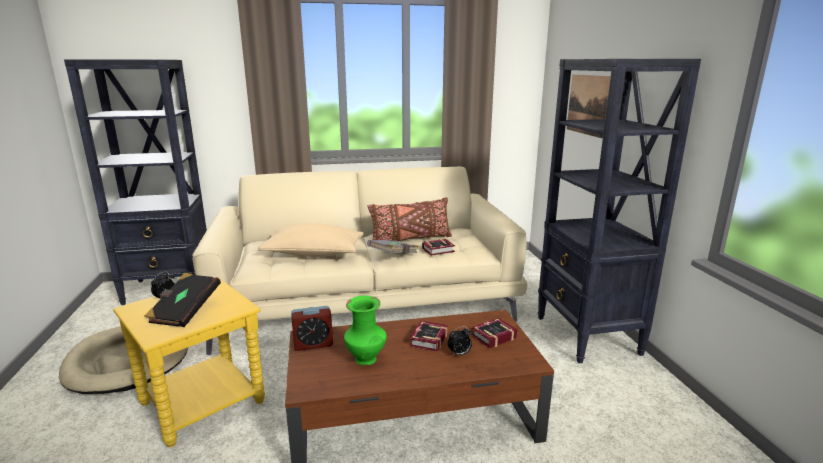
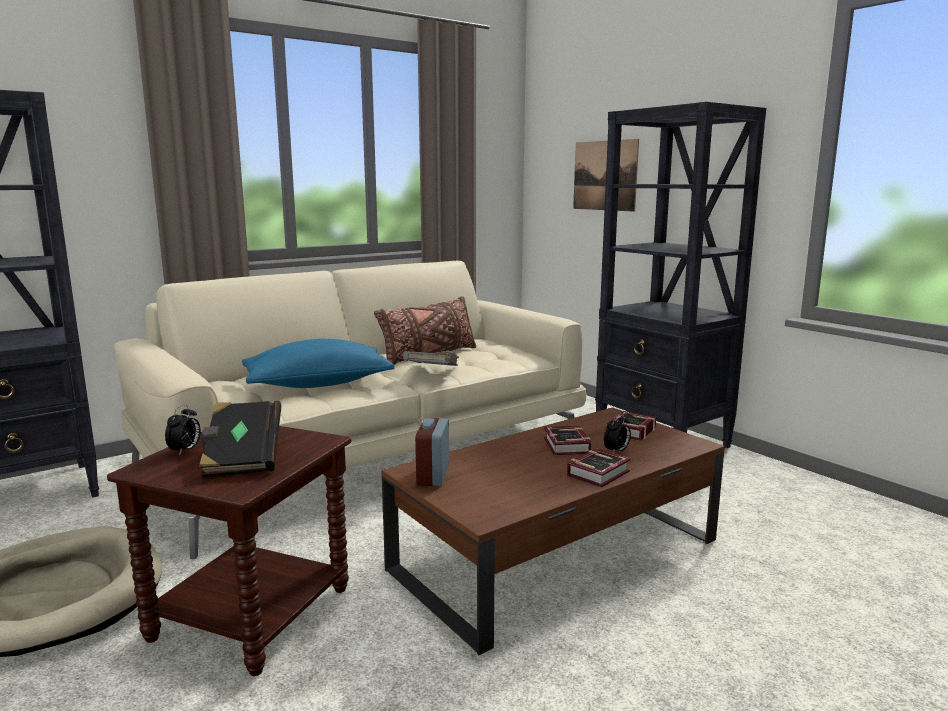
camera: 25 degrees left, 5 degrees down
(203, 402) = (250, 613): yellow side table -> brown side table
(313, 254) = (318, 384): beige pillow -> blue pillow
(313, 344) = (433, 476): alarm clock -> alarm clock turned 135 degrees clockwise
(366, 360) = (521, 476): green vase -> none
(439, 250) = (482, 360): book -> book (601, 473)

